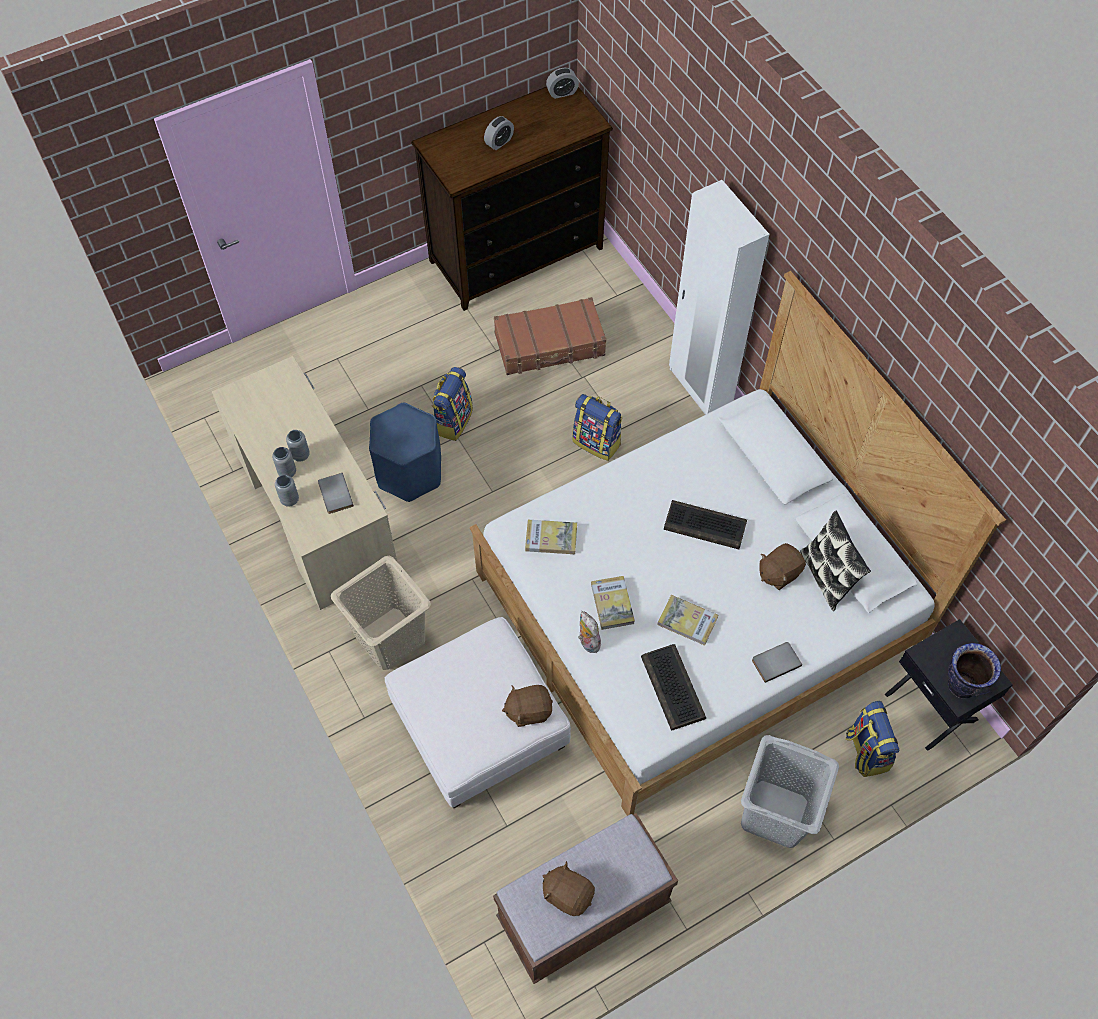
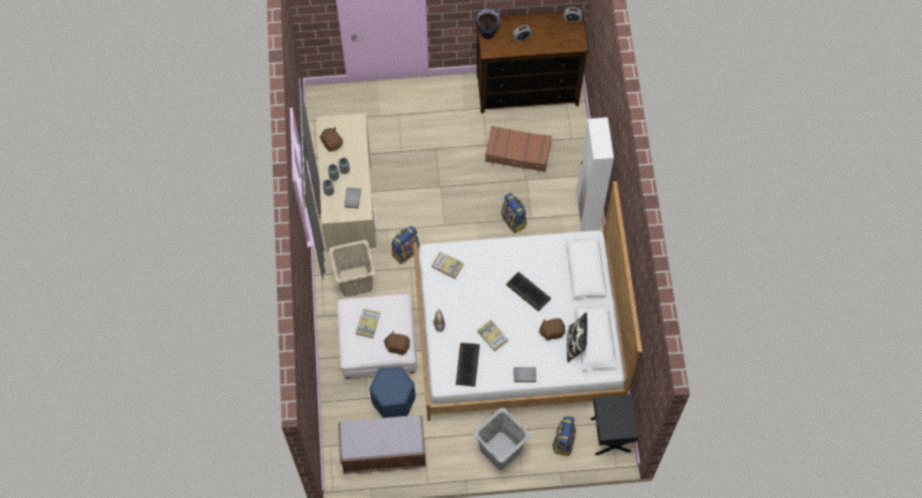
camera: 25 degrees right, 5 degrees up
(410, 472) = (406, 196): blue stool -> blue stool (393, 401)
(452, 420) = (443, 176): backpack -> backpack (405, 251)
(568, 894) = (371, 437): brown plush toy -> brown plush toy (332, 143)
(612, 604) = (460, 311): book -> book (368, 324)
(962, 685) = (612, 426): vase -> vase (487, 33)

